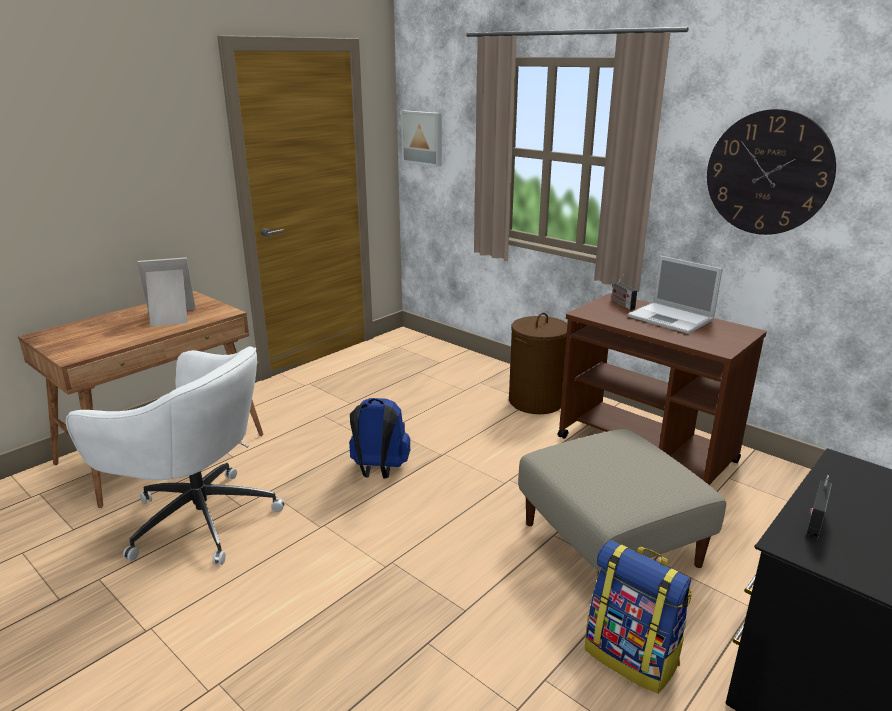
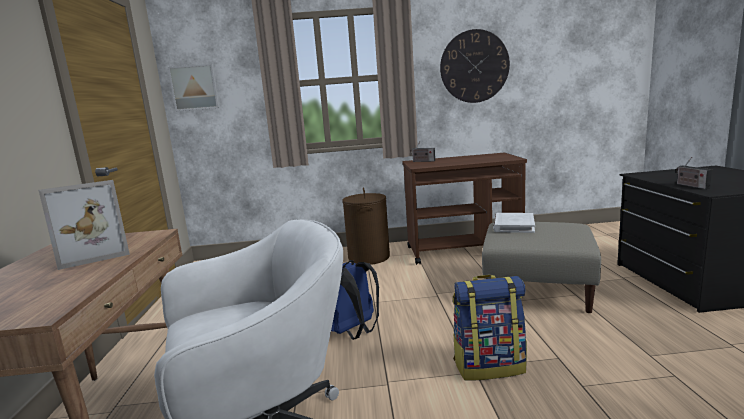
camera: 45 degrees left, 10 degrees down
(170, 317) = (95, 254): picture frame -> picture frame turned 150 degrees counterclockwise
(620, 446) = (513, 225): none -> white book
(632, 656) = (645, 321): backpack -> backpack (489, 366)
(672, 318) = (460, 158): laptop -> none

